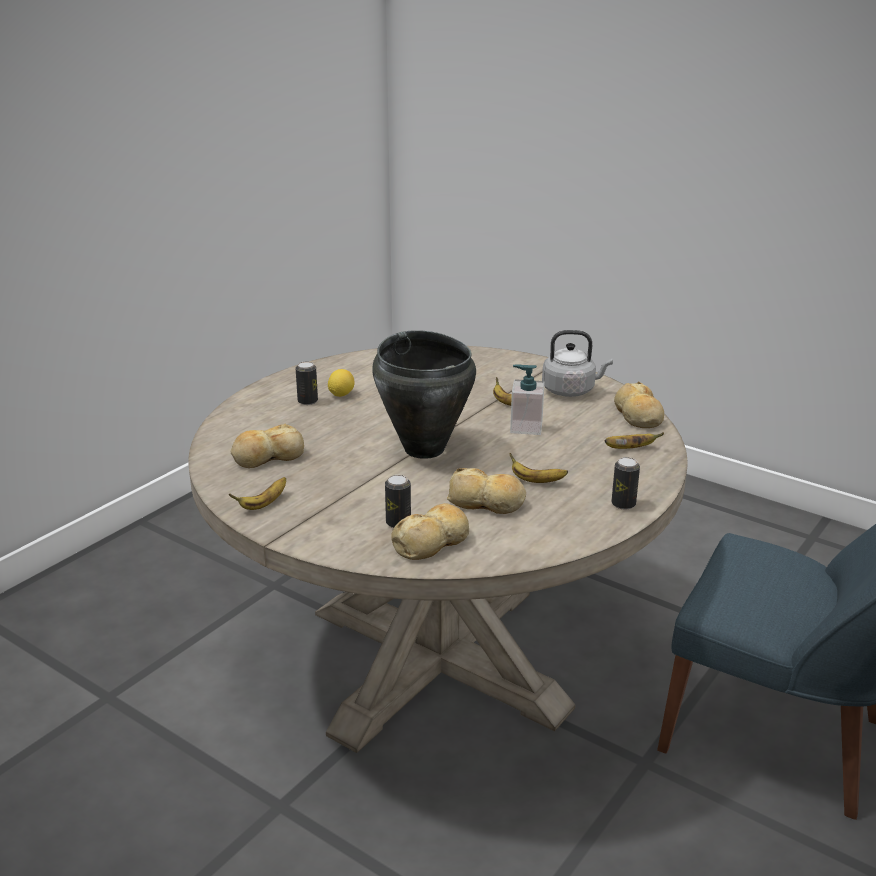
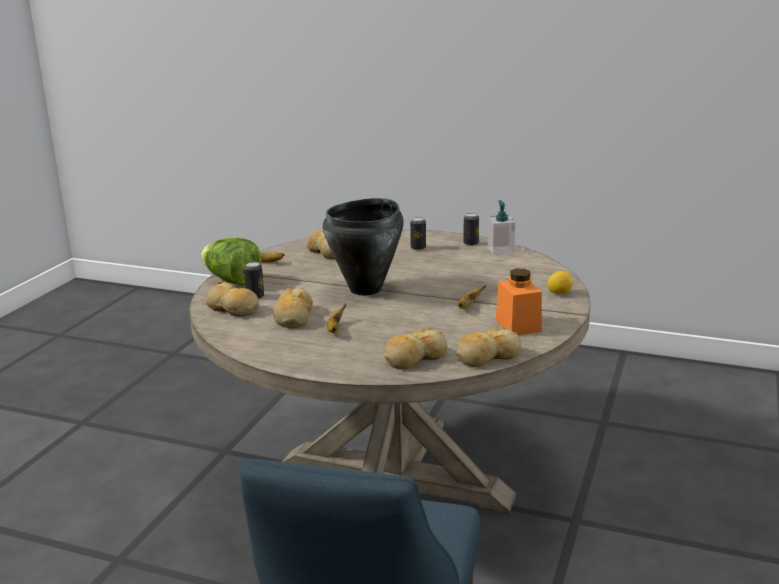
camera: 75 degrees right, 5 degrees down
(322, 536) = (232, 281): none -> lettuce
(341, 394) = (438, 254): lemon -> lemon (559, 293)
(526, 427) = (427, 316): soap dispenser -> soap dispenser (500, 250)
(571, 390) = (518, 325): grey kettle -> orange jar
(623, 504) = (311, 362): can -> can (471, 243)
(630, 449) = (414, 358): banana -> bread

